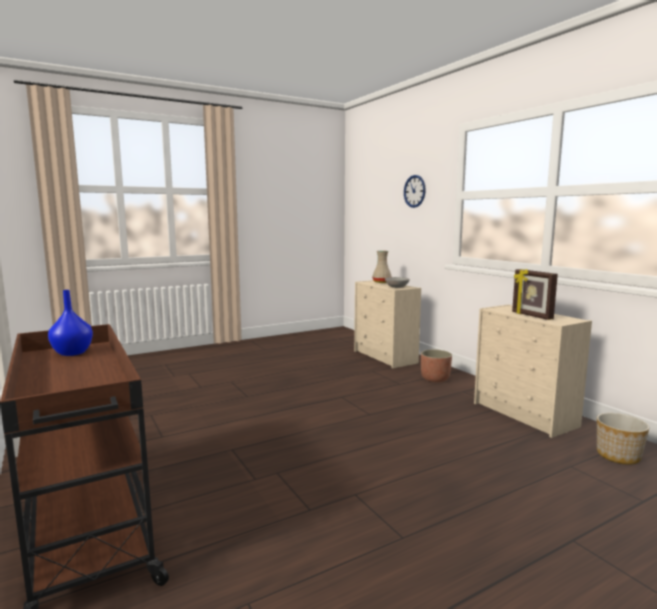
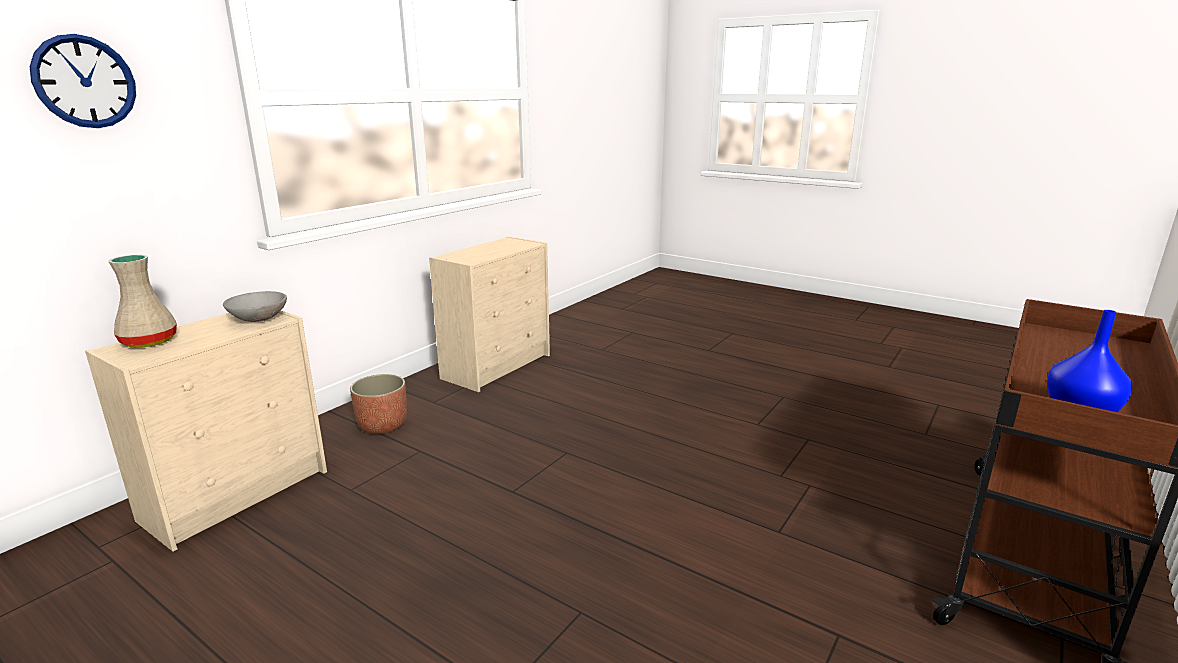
camera: 115 degrees left, 10 degrees up
(531, 316) = (502, 249): picture frame -> none
(619, 456) = (565, 335): planter -> none

